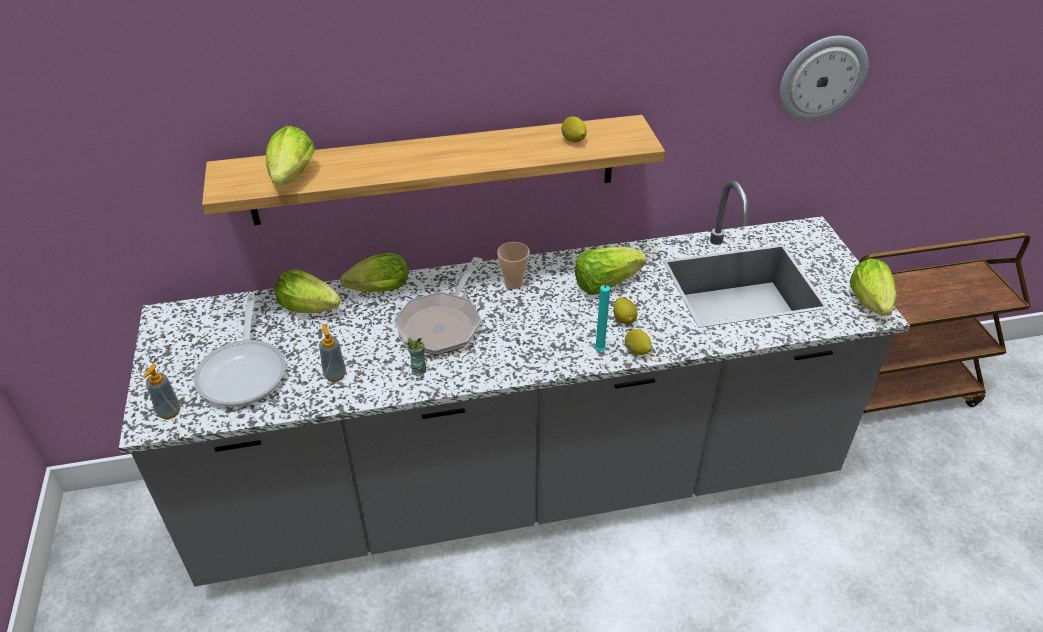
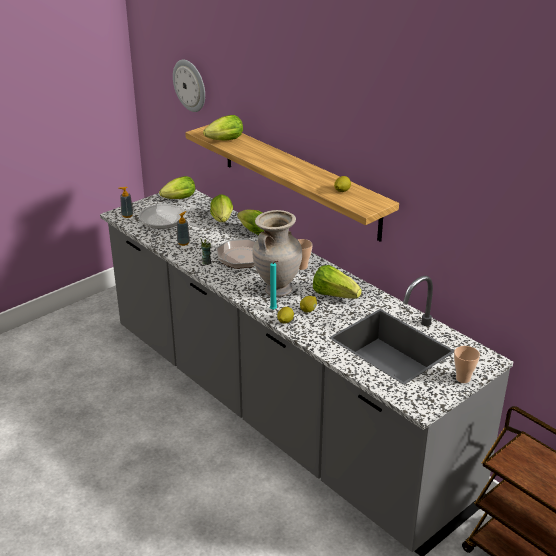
camera: 60 degrees right, 10 degrees down
(244, 371) = (165, 221): frying pan -> frying pan turned 75 degrees clockwise
(554, 328) = (277, 290): none -> beige vase
(822, 78) = (512, 239): wall clock -> wall clock (190, 85)
(838, 261) = (463, 378): none -> cup
(871, 305) = (428, 402): lettuce -> lettuce (177, 199)

